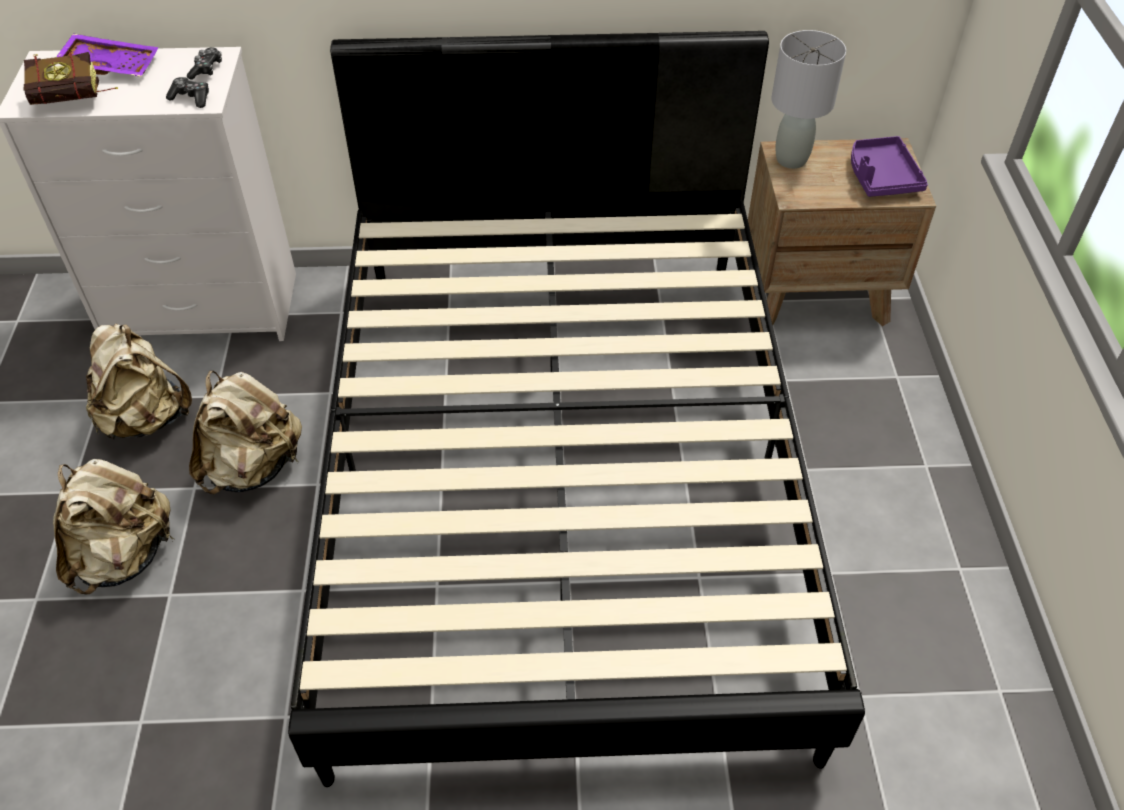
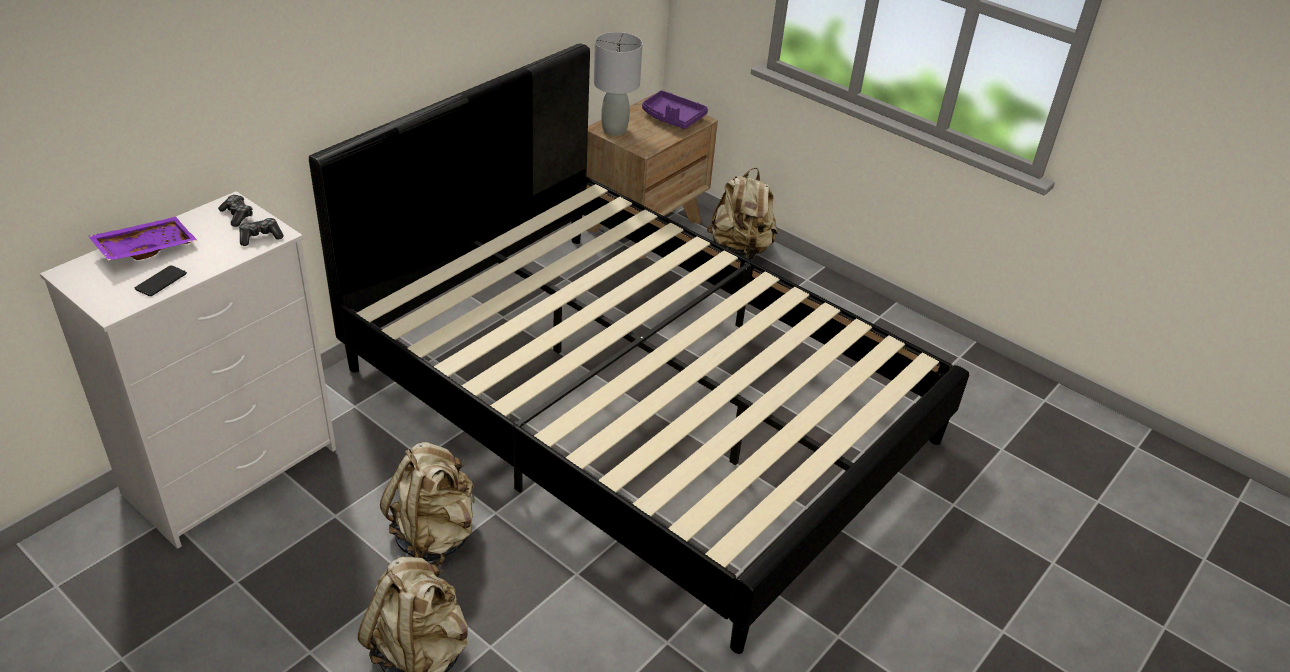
camera: 50 degrees left, 10 degrees down
(77, 100) = (161, 281): book -> phone
(146, 418) = (298, 566): beige backpack -> beige backpack (740, 249)

